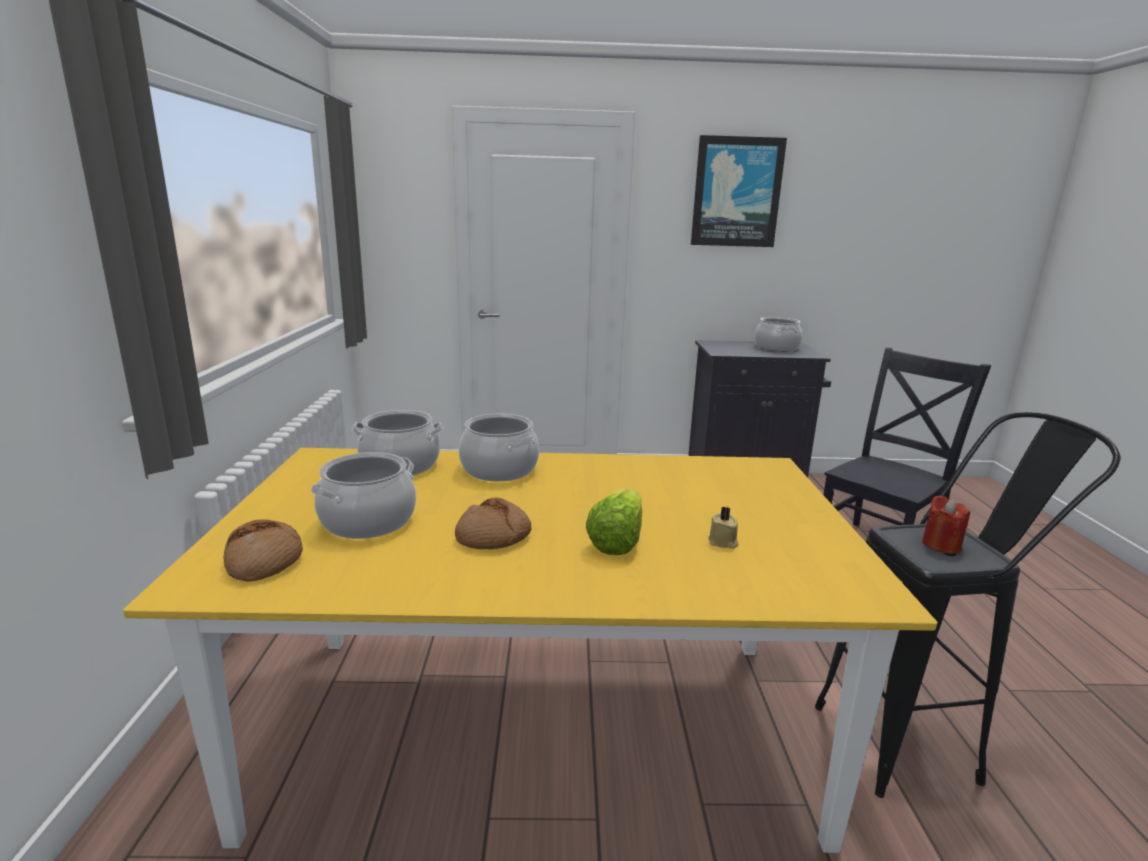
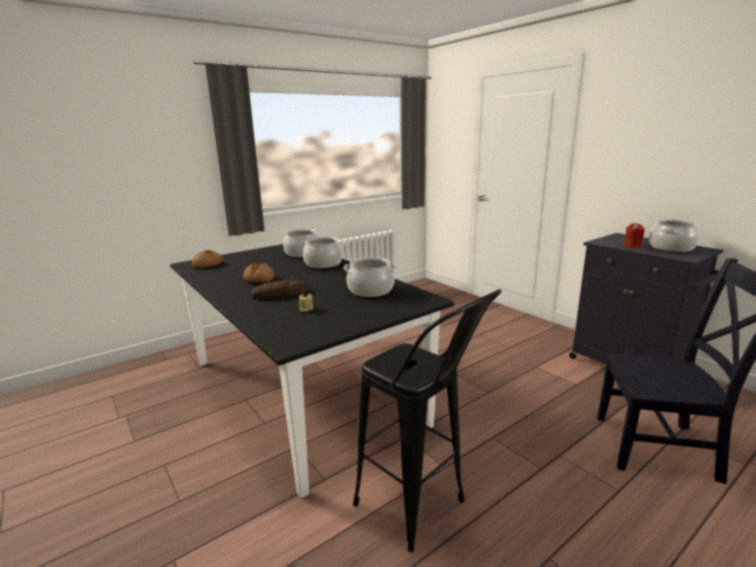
camera: 55 degrees right, 0 degrees up
(368, 520) = (249, 264): cooking pot -> cooking pot (371, 290)
(538, 729) = (300, 391): yellow dining table -> black dining table
(617, 541) = (281, 294): lettuce -> bread
(736, 192) = (666, 107): picture -> none
(941, 545) = (412, 364): red candle -> red candle (632, 245)

